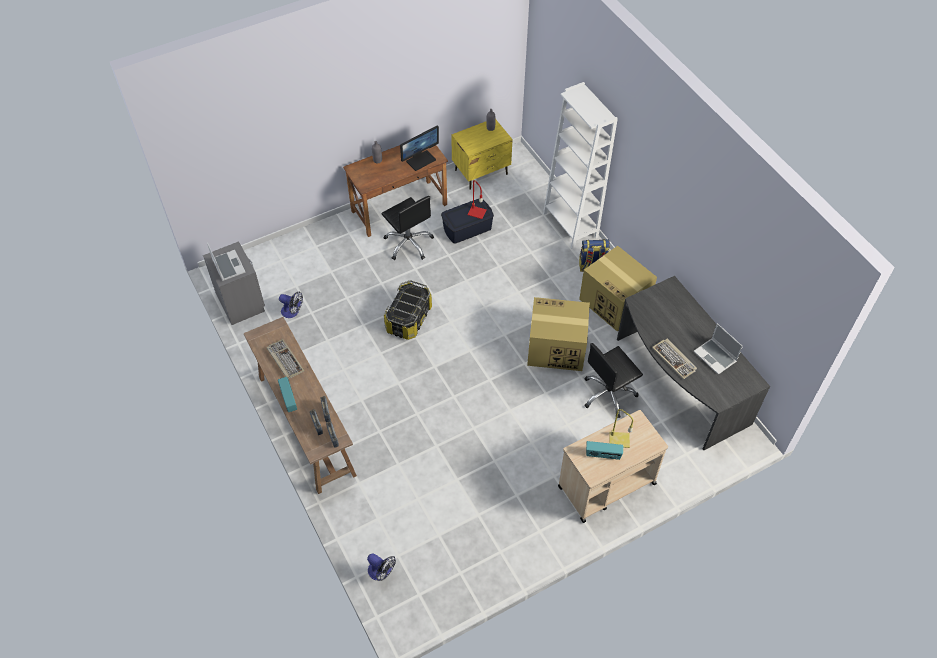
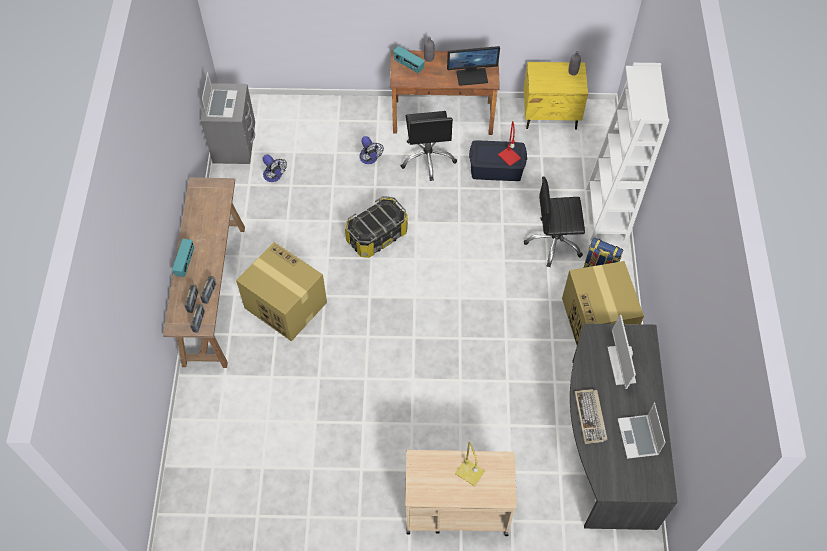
camera: 30 degrees right, 5 degrees up
(284, 360) = (207, 222): keyboard -> none
(381, 572) = (187, 474): fan -> fan (370, 159)
(555, 348) = (501, 338): cardboard box -> cardboard box (284, 305)
(603, 455) = (441, 479): radio -> radio (408, 66)
(608, 394) = (523, 415): black office chair -> black office chair (554, 242)
(670, 314) = (621, 364): none -> monitor

